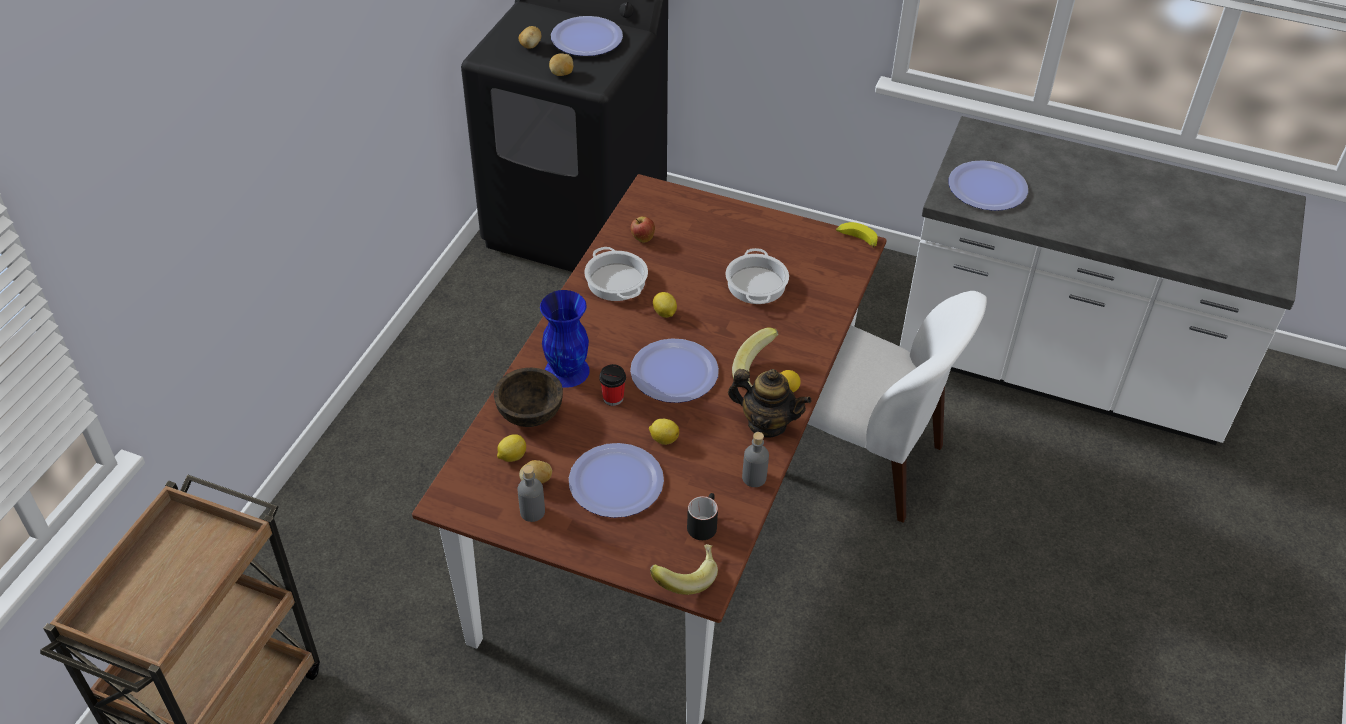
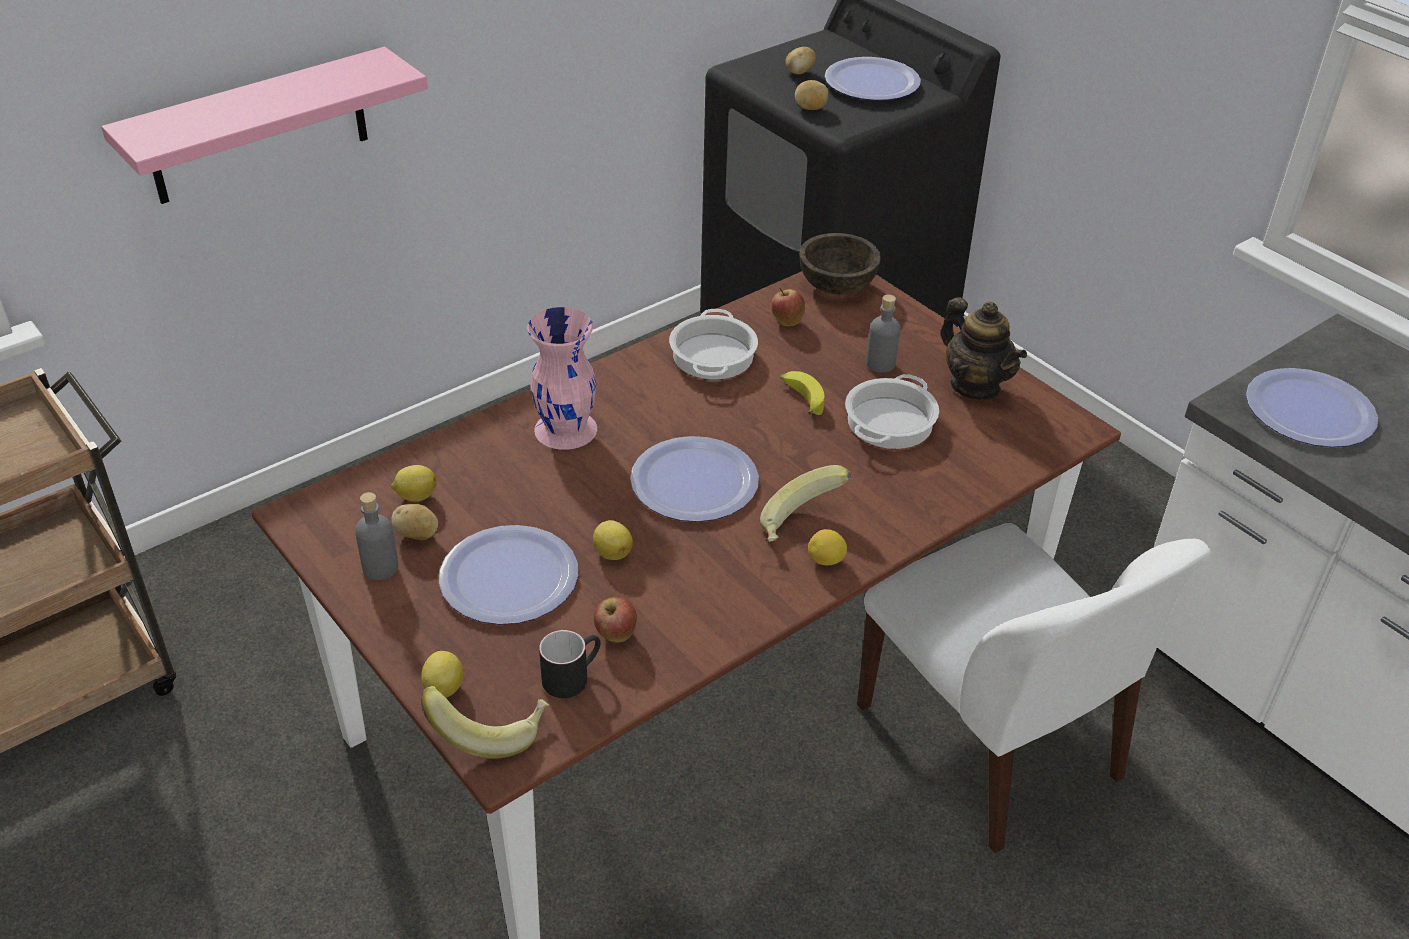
camera: 30 degrees right, 5 degrees down
(228, 235) = (258, 127): none -> pink shelf
(529, 413) = (480, 457): brown bowl -> brown bowl (836, 285)
(567, 370) = (567, 429): blue vase -> pink vase
(613, 398) = (593, 480): cup -> none
(664, 313) = (741, 411): lemon -> lemon (443, 689)
(707, 488) = (615, 635): none -> apple
(754, 478) = (687, 649): grey bottle -> grey bottle (880, 363)
(767, 424) = (762, 590): teapot -> teapot (975, 385)
(856, 239) = (1075, 418): banana -> banana (801, 398)

